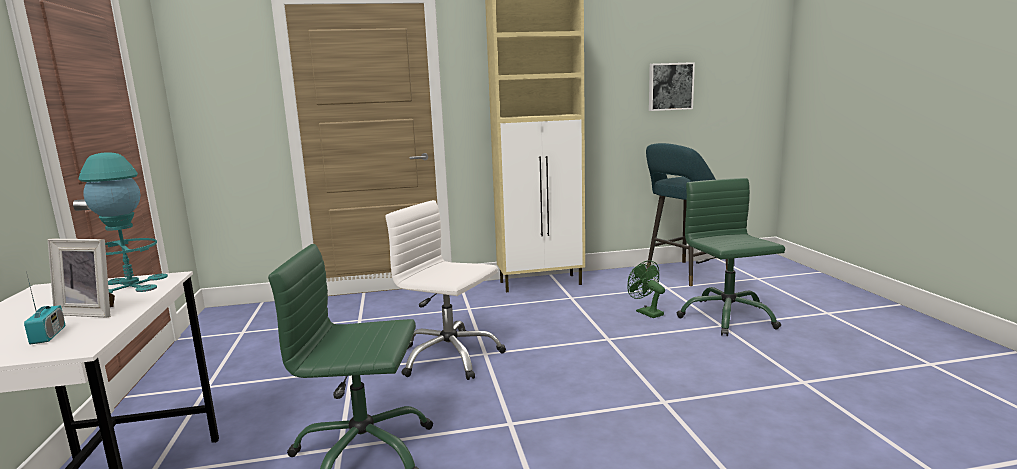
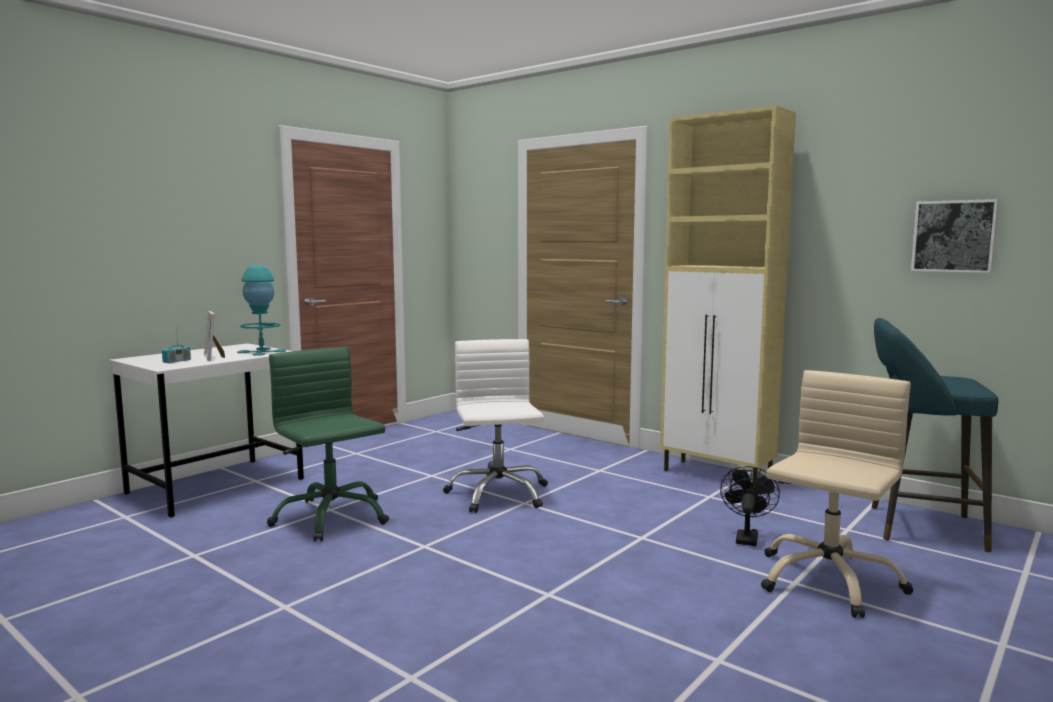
camera: 50 degrees right, 5 degrees down
(646, 312) = (746, 537): green fan -> black fan
(726, 317) = (827, 580): green office chair -> beige office chair

